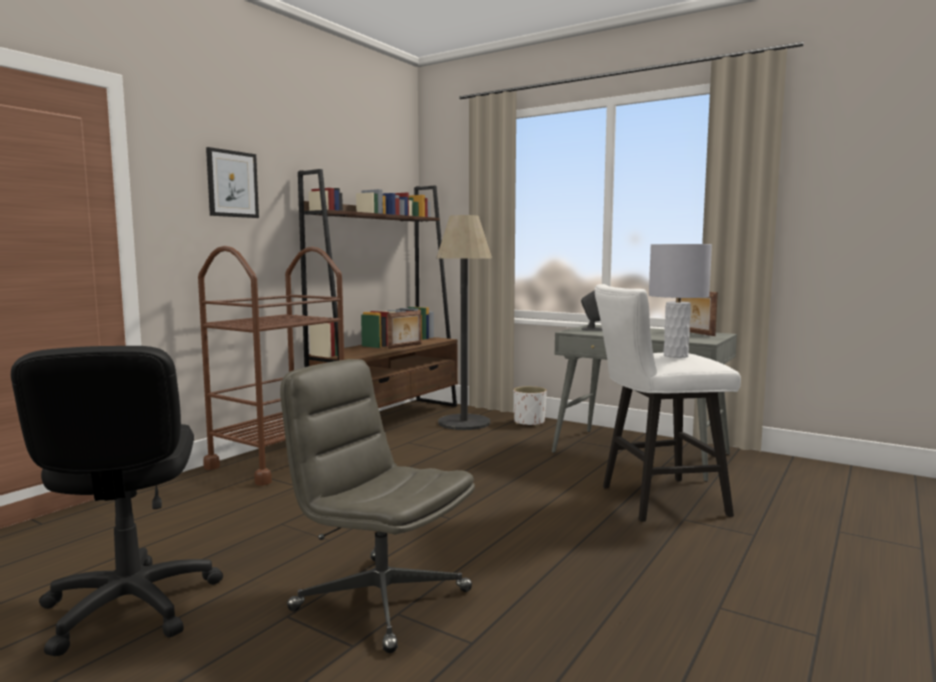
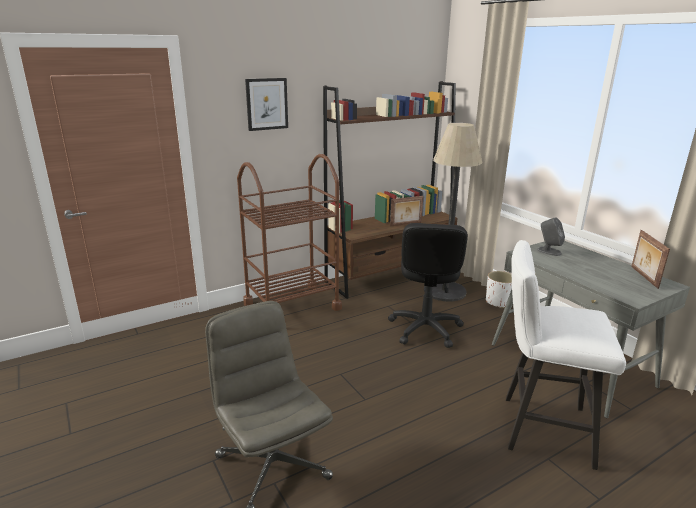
camera: 25 degrees right, 15 degrees up
(129, 606) = (142, 420): black office chair -> black office chair (425, 328)
(675, 356) = (573, 323): grey table lamp -> none

